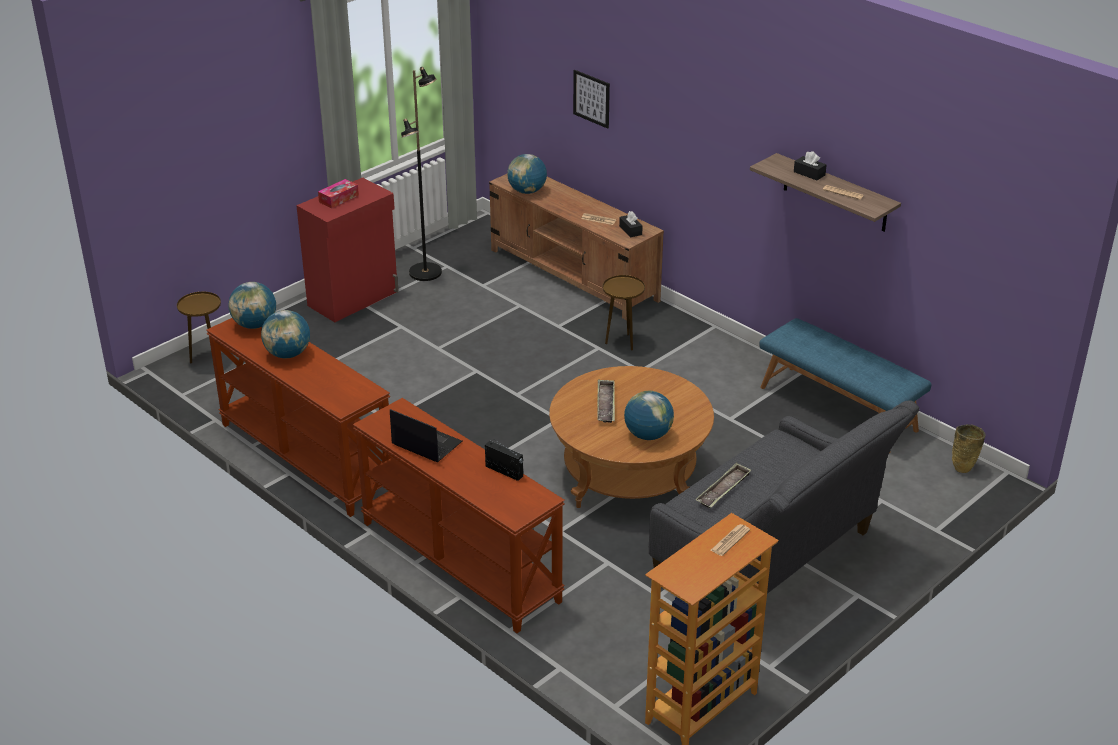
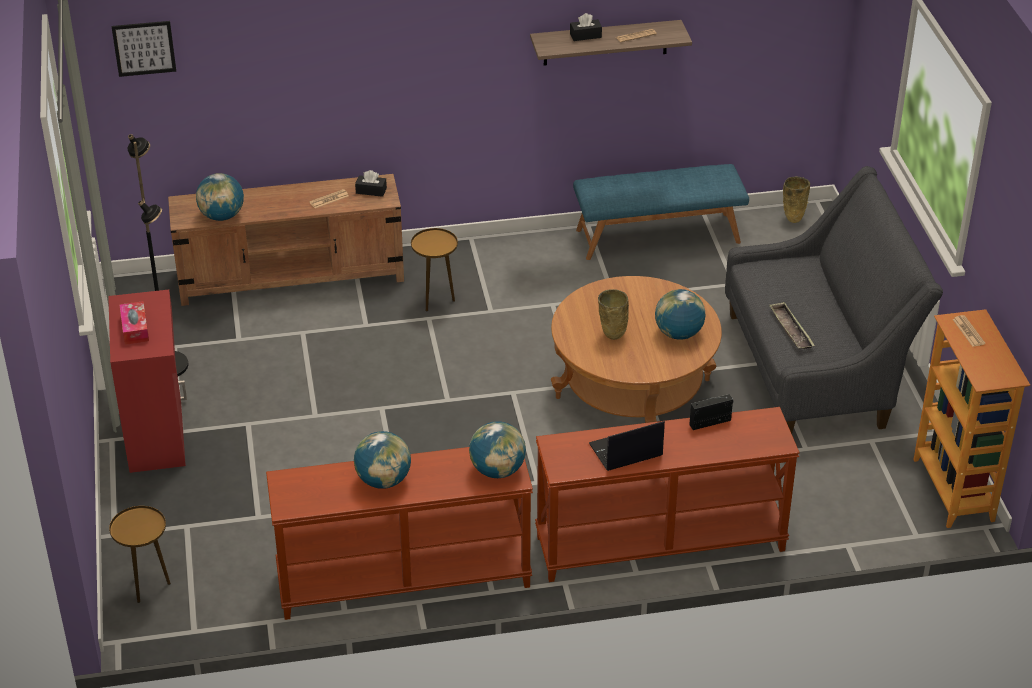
camera: 55 degrees left, 5 degrees up
(255, 325) = (302, 483): globe -> globe (497, 470)
(591, 98) = (264, 80): picture -> picture (144, 48)
(606, 404) = (611, 336): tray -> beige vase

